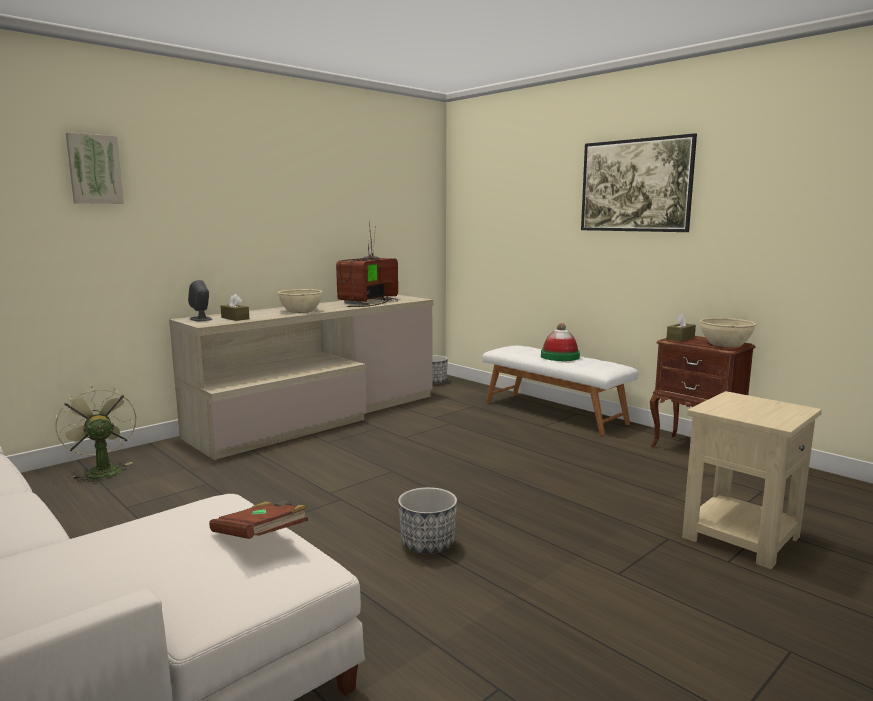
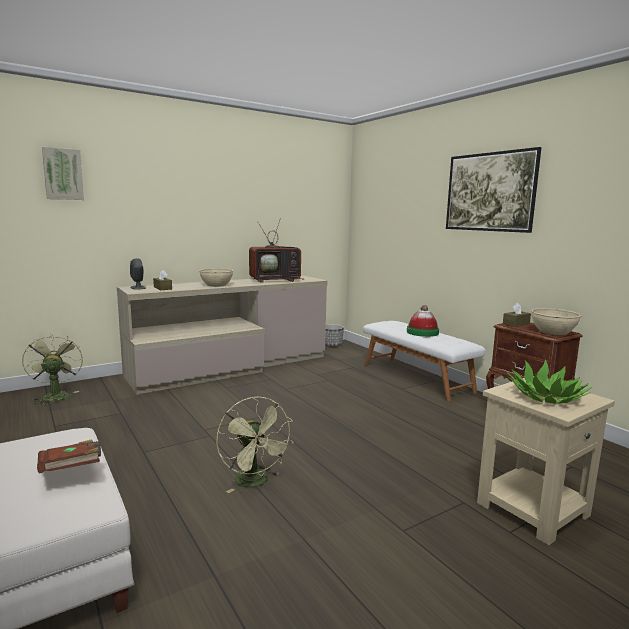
camera: 10 degrees right, 0 degrees up
(369, 302) = (276, 280): television -> television turned 150 degrees counterclockwise
(427, 544) = (255, 483): planter -> green fan
(755, 411) = (546, 397): none -> potted plant

